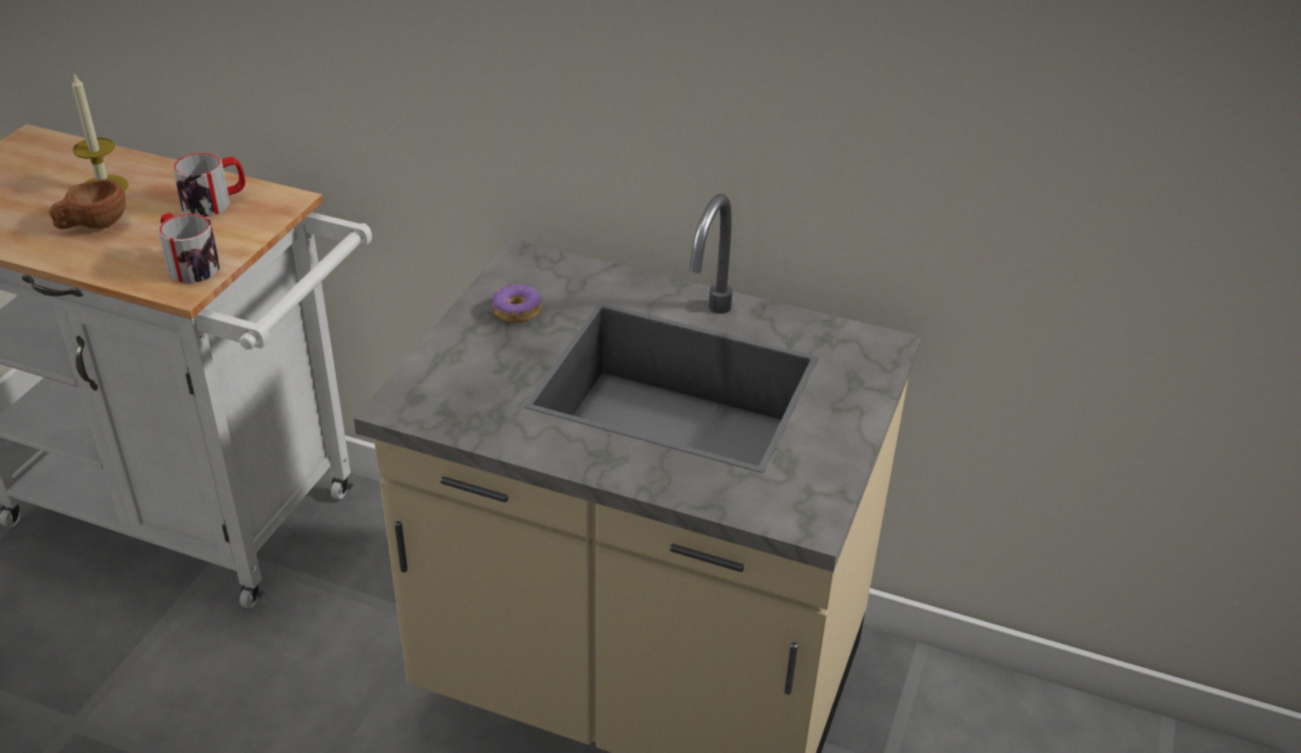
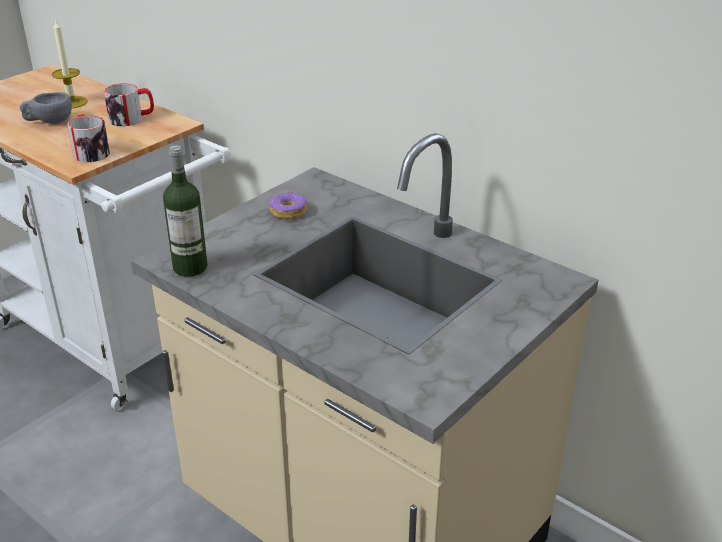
camera: 20 degrees right, 5 degrees down
(93, 225) = (49, 122): brown cup -> grey cup
(438, 412) = (190, 267): none -> bottle

